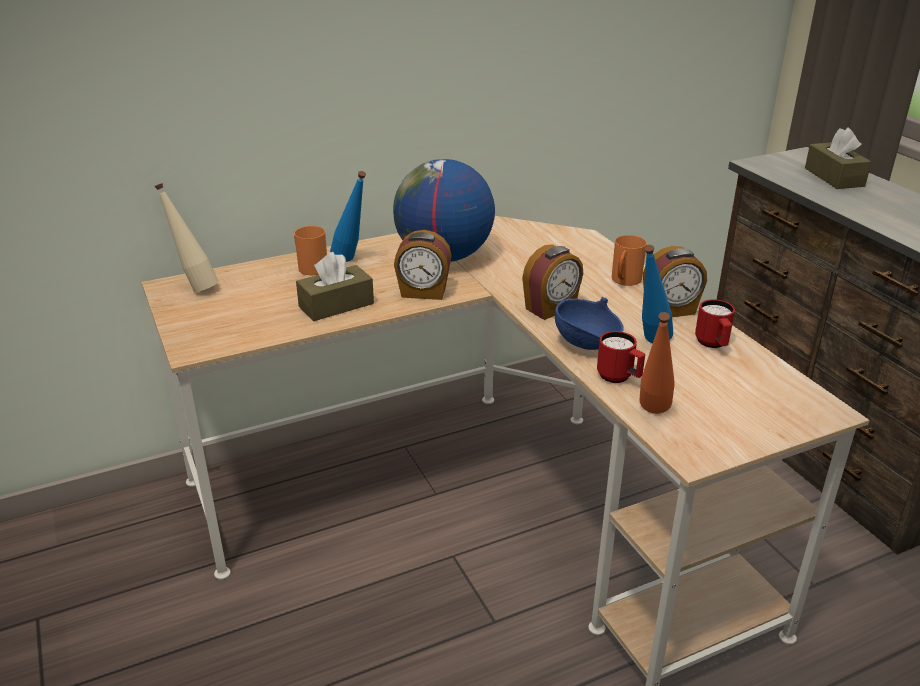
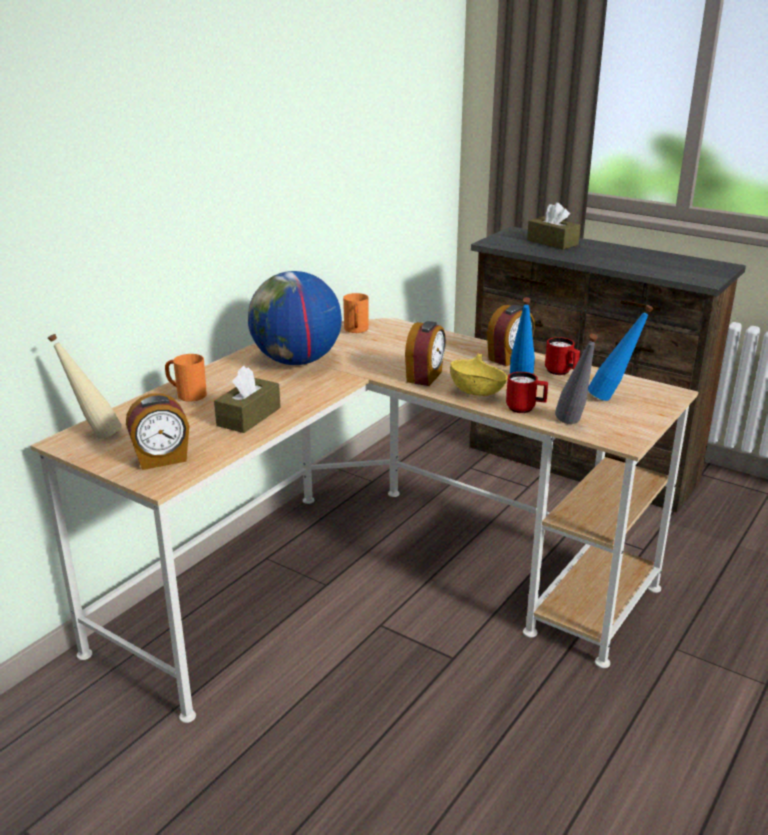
camera: 30 degrees left, 5 degrees down
(352, 261) = (220, 382): blue bottle -> blue bottle (613, 399)
(423, 292) = (312, 390): alarm clock -> alarm clock (162, 459)
(587, 343) = (478, 393): blue bowl -> yellow bowl
(624, 282) = (456, 347): orange mug -> orange mug (356, 331)
(652, 416) = (573, 425): orange bottle -> grey bottle

